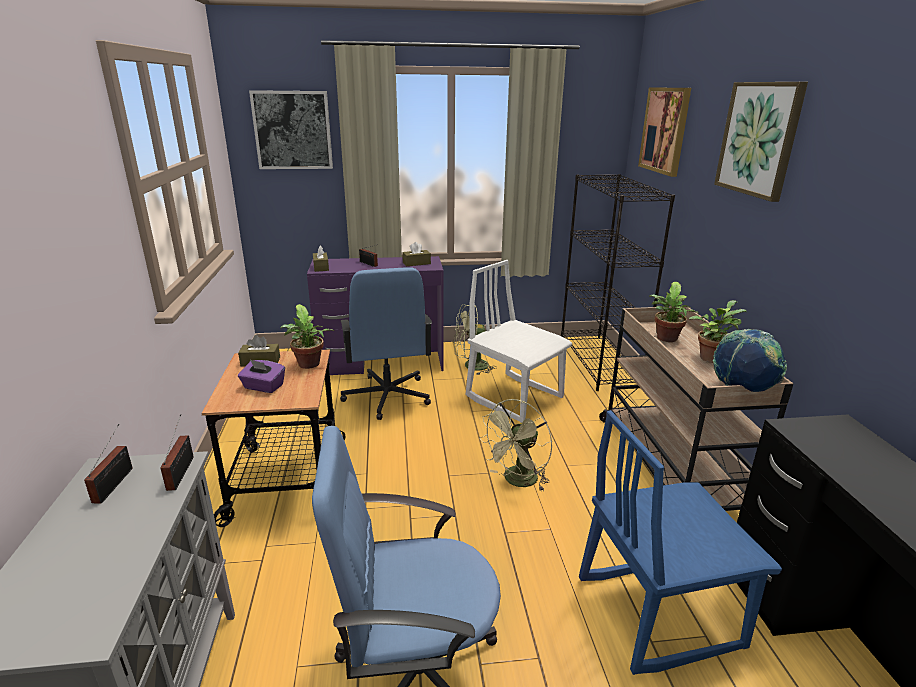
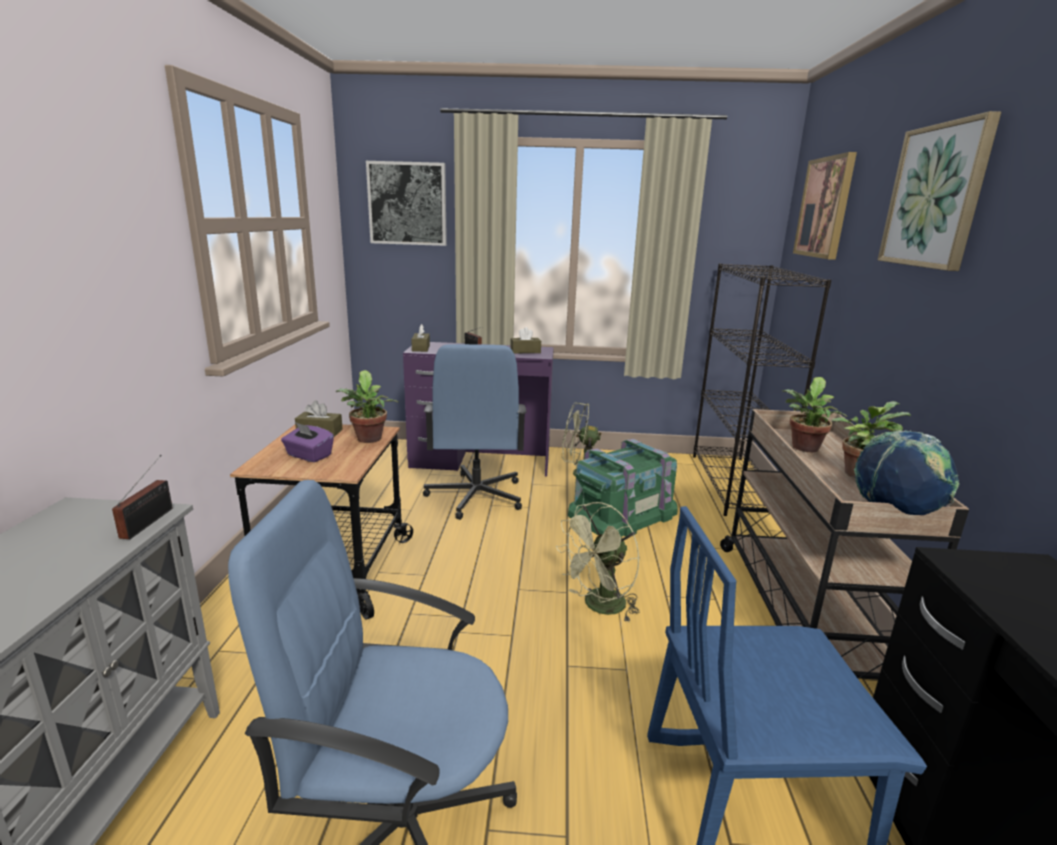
camera: 10 degrees right, 5 degrees down
(115, 483) = (73, 524): radio -> none
(515, 397) = (622, 512): white chair -> green storage box

